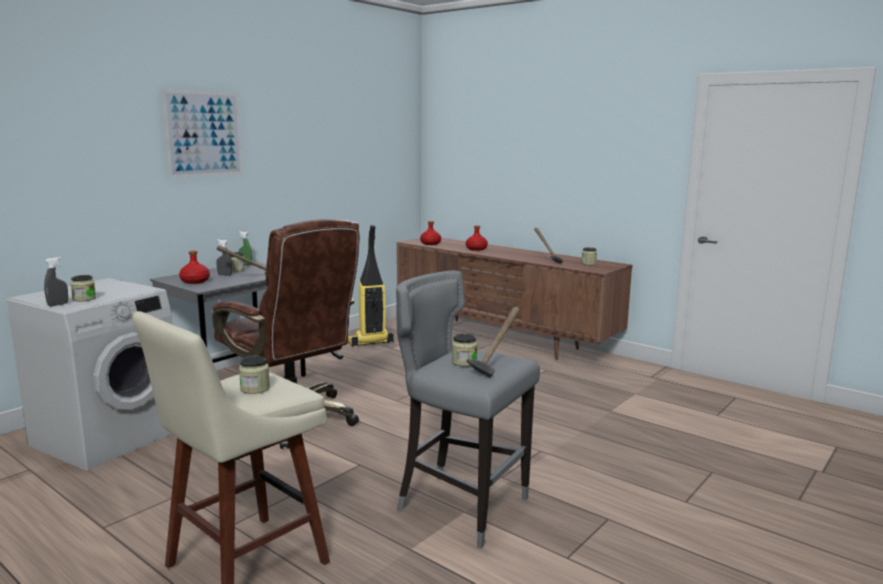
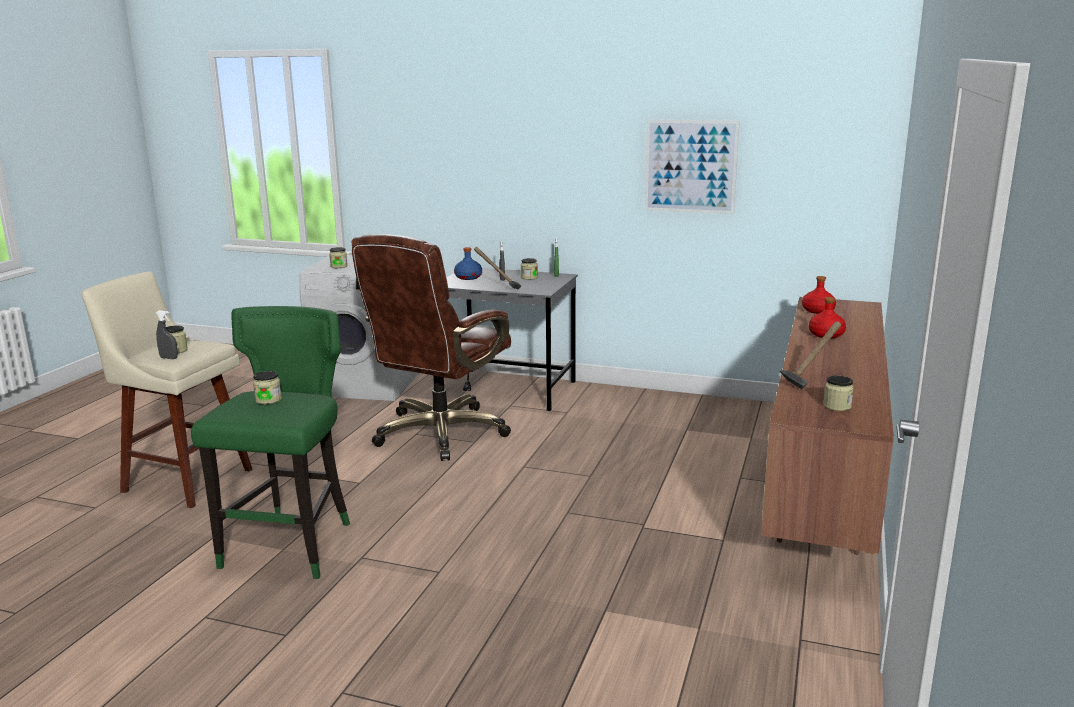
camera: 70 degrees right, 5 degrees up
(58, 304) = (318, 266): grey spray bottle -> grey spray bottle (169, 358)
(195, 281) = (468, 277): red bottle -> blue bottle
(204, 134) = (529, 130): picture -> picture (690, 166)
(369, 342) = (689, 415): vacuum cleaner -> none
(461, 506) = (292, 546): grey stool -> green stool
(494, 366) = (263, 413): hammer -> none

